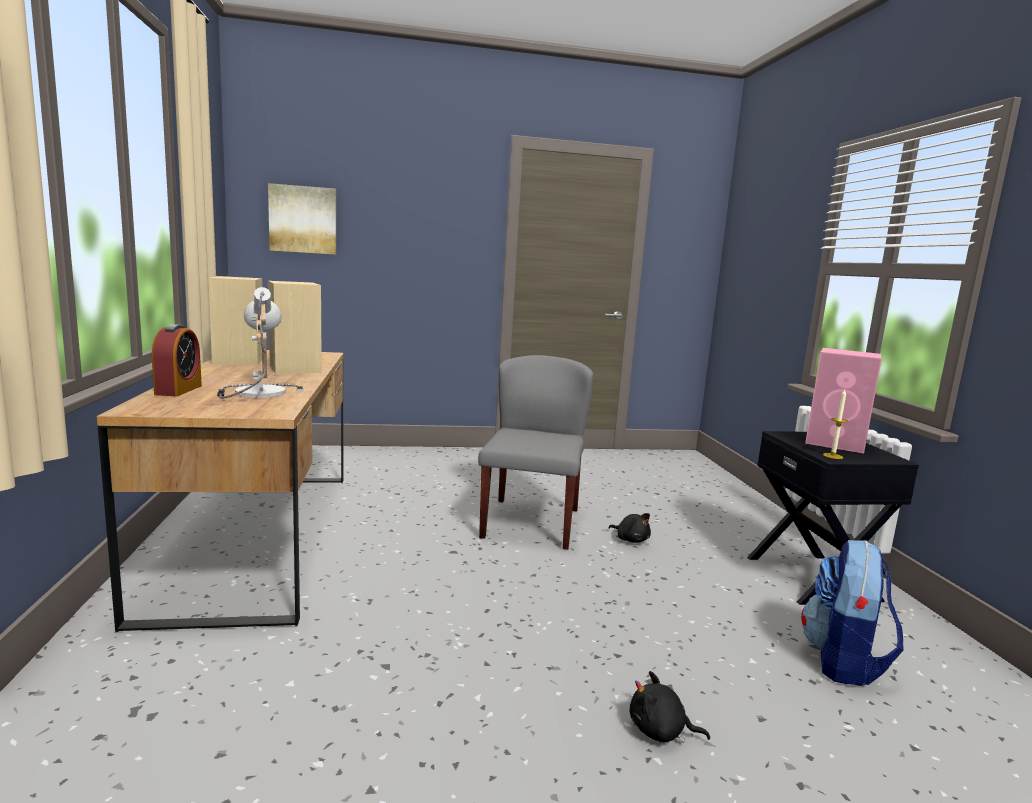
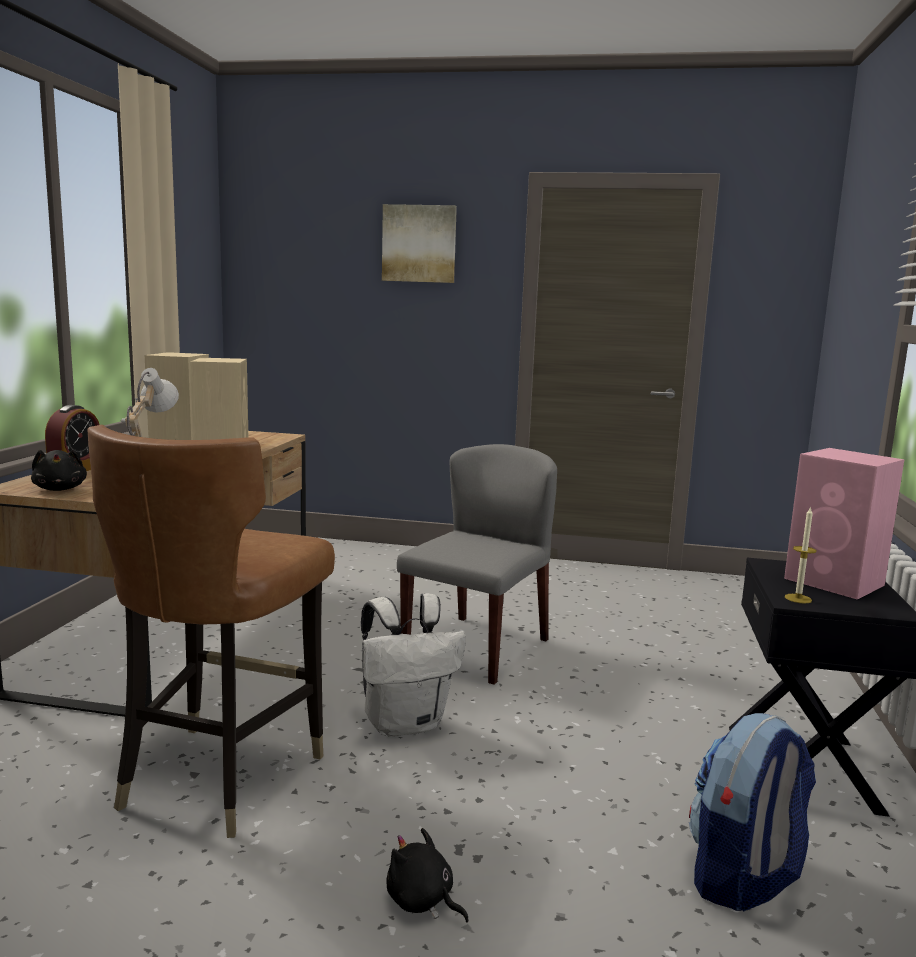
camera: 20 degrees right, 0 degrees up
(303, 219) = (296, 285): picture -> picture (419, 244)
(411, 663) = (220, 776): none -> brown chair
(528, 590) = (406, 723): none -> white backpack
(631, 539) = (586, 683): black plush toy -> black plush toy (60, 489)

